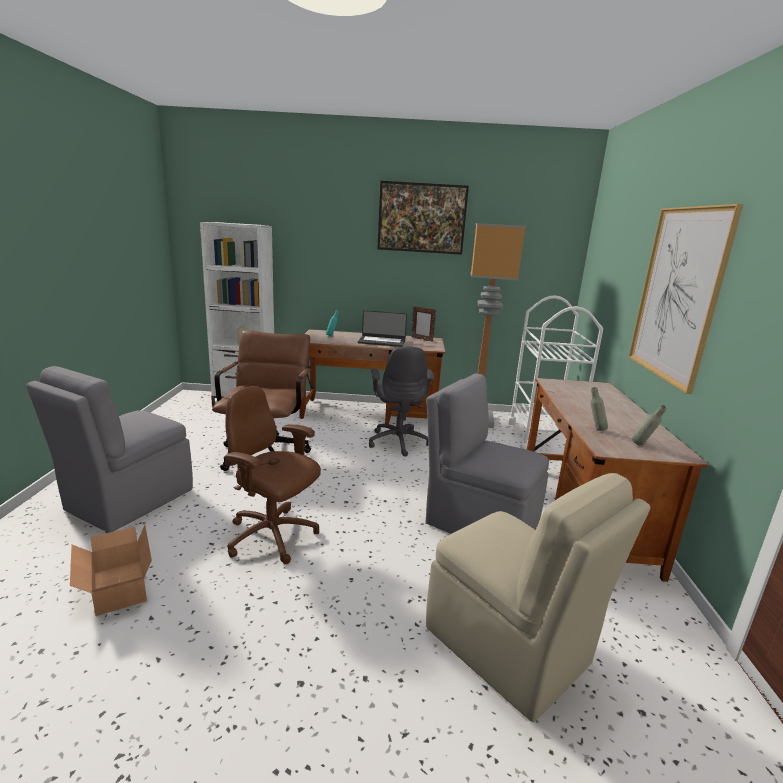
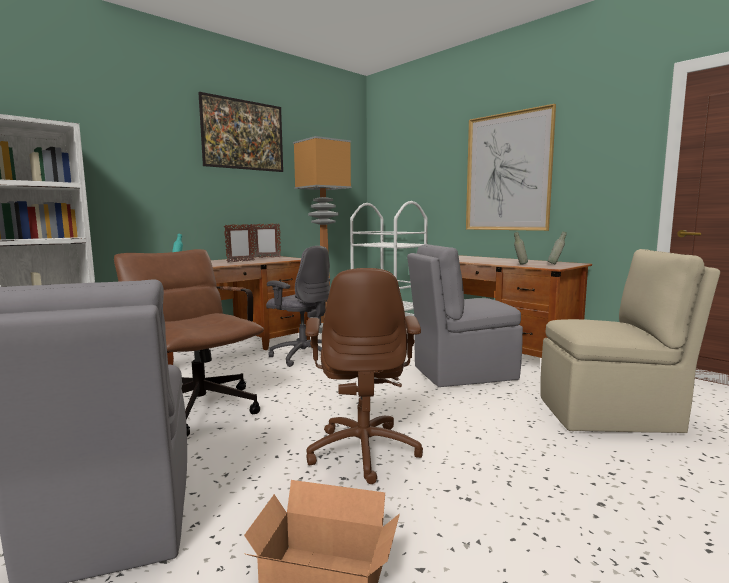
camera: 45 degrees left, 10 degrees down
(272, 537) = (364, 451): brown office chair -> brown office chair turned 75 degrees counterclockwise
(382, 341) = (240, 261): laptop -> picture frame

